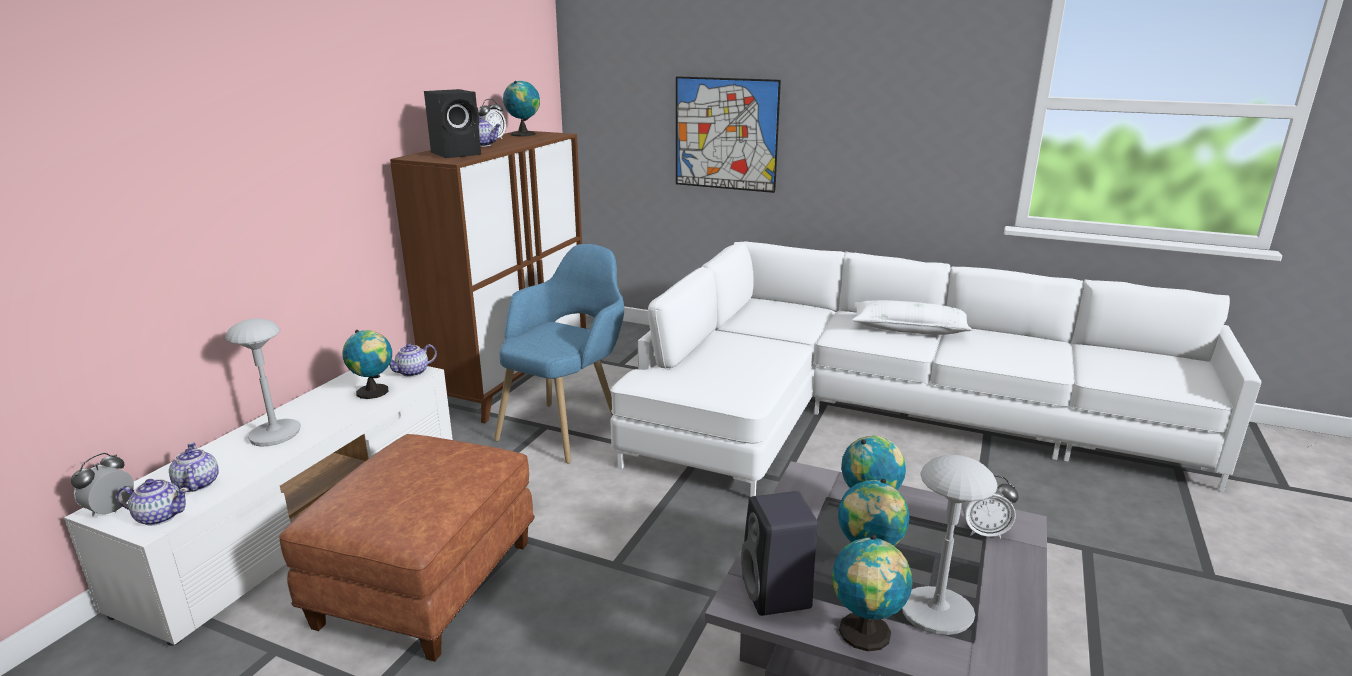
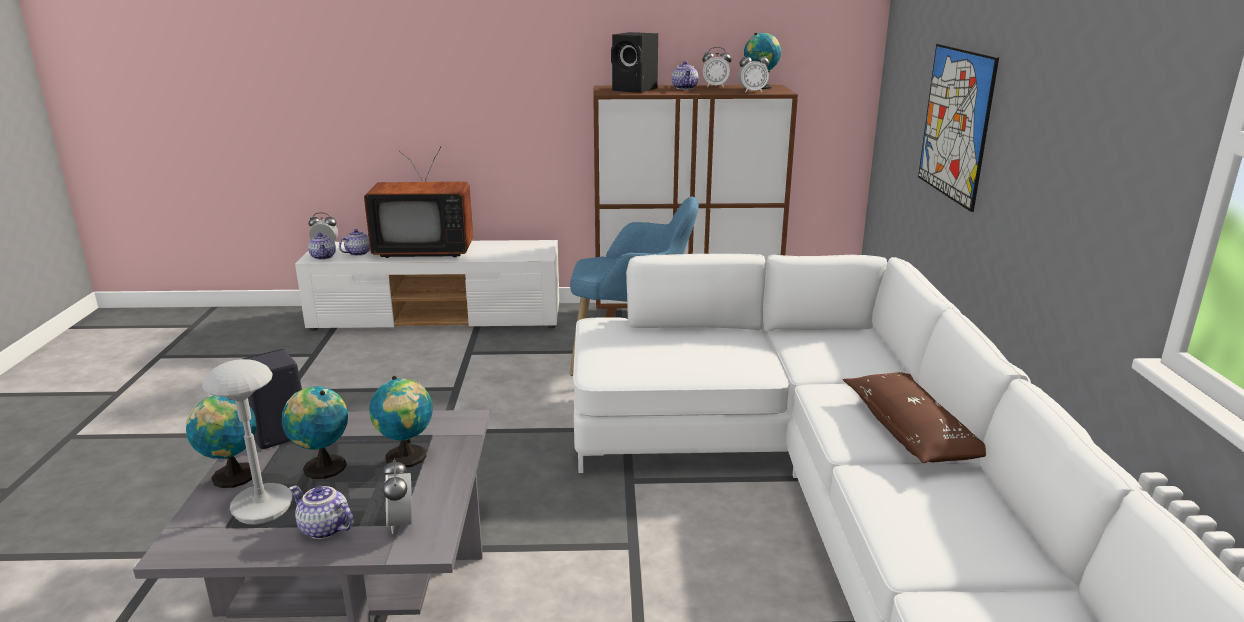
camera: 65 degrees right, 0 degrees up
(275, 434) = (424, 250): grey table lamp -> television
(374, 392) = (499, 254): globe -> none
(412, 372) = (539, 255): teapot -> teapot (323, 529)
(426, 582) = (391, 373): brown ottoman -> none
(543, 138) = (752, 92): none -> alarm clock
(908, 328) = (912, 431): white pillow -> brown pillow

